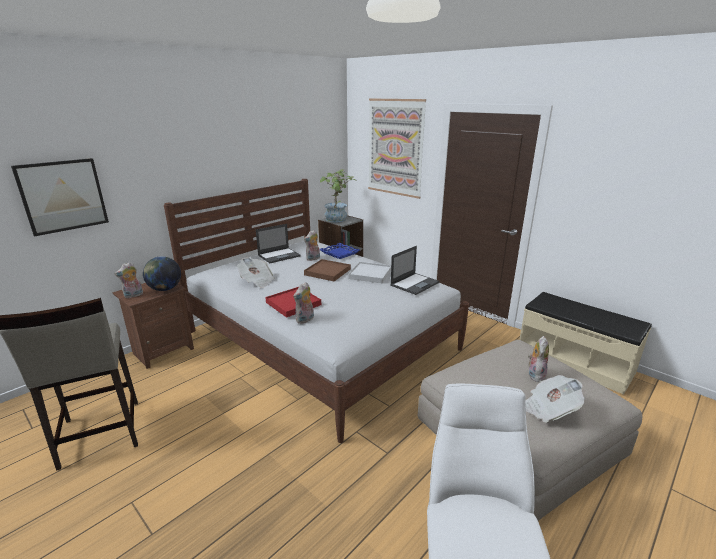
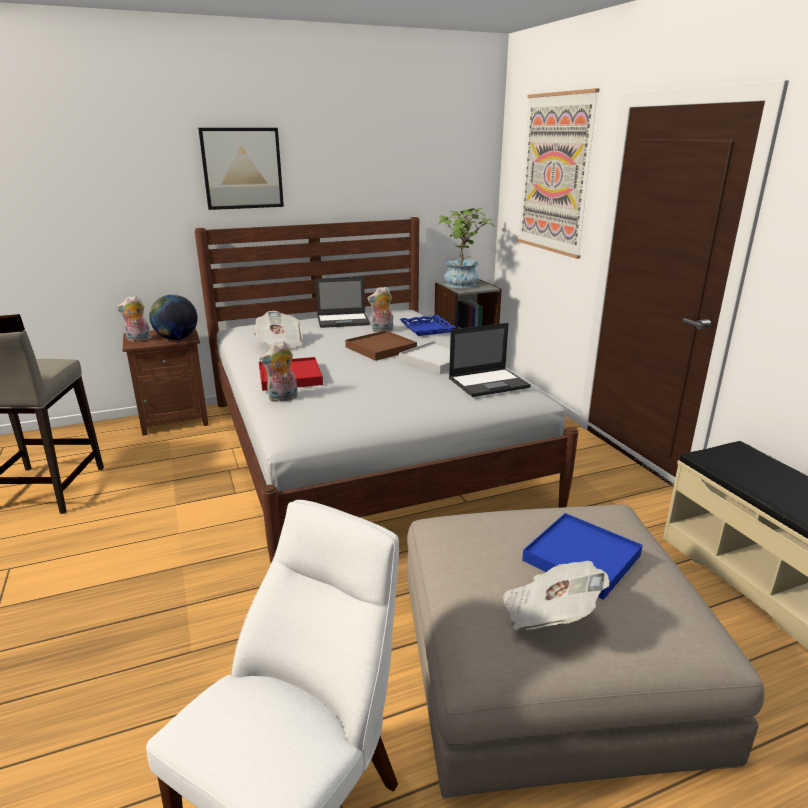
camera: 25 degrees right, 0 degrees up
(63, 196) = (71, 204): picture -> picture (242, 168)
(535, 374) = (581, 558): plush toy -> blue tray

